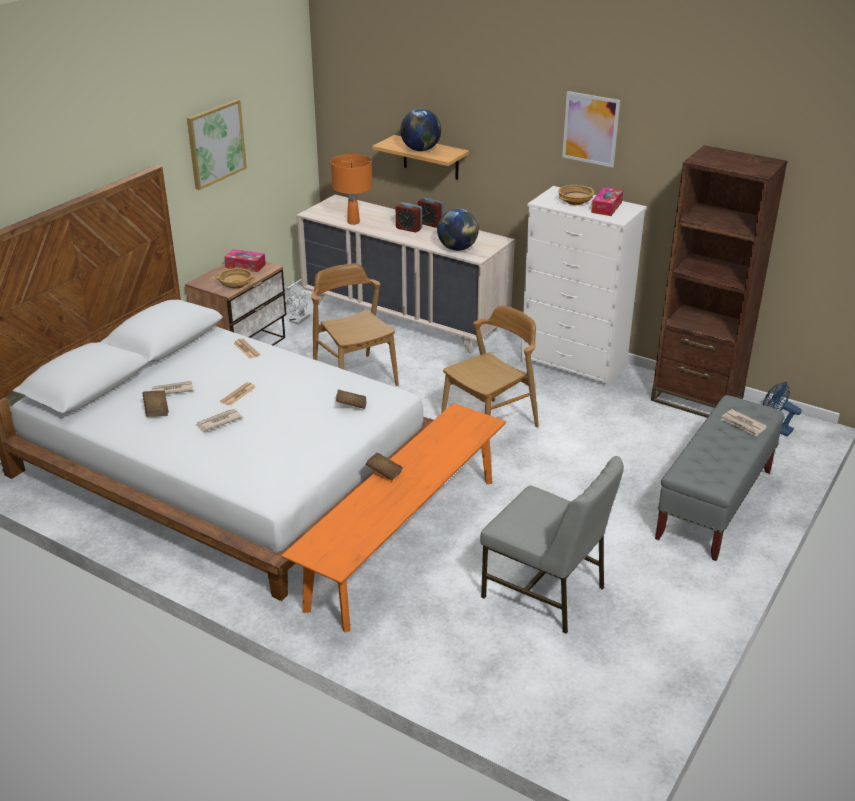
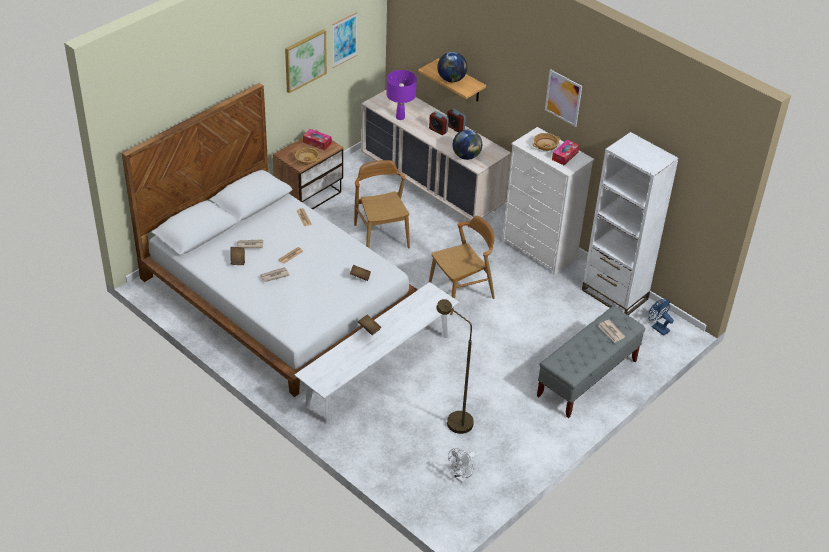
camera: 10 degrees right, 10 degrees up
(265, 122) = (344, 39): none -> picture
(297, 321) = (353, 178): white fan -> white fan (462, 477)
(353, 222) = (400, 117): orange table lamp -> purple table lamp
(404, 541) = (378, 370): orange bench -> white bench
(545, 592) = (453, 419): grey chair -> brown floor lamp
(696, 399) = (614, 294): brown bookcase -> white bookcase

